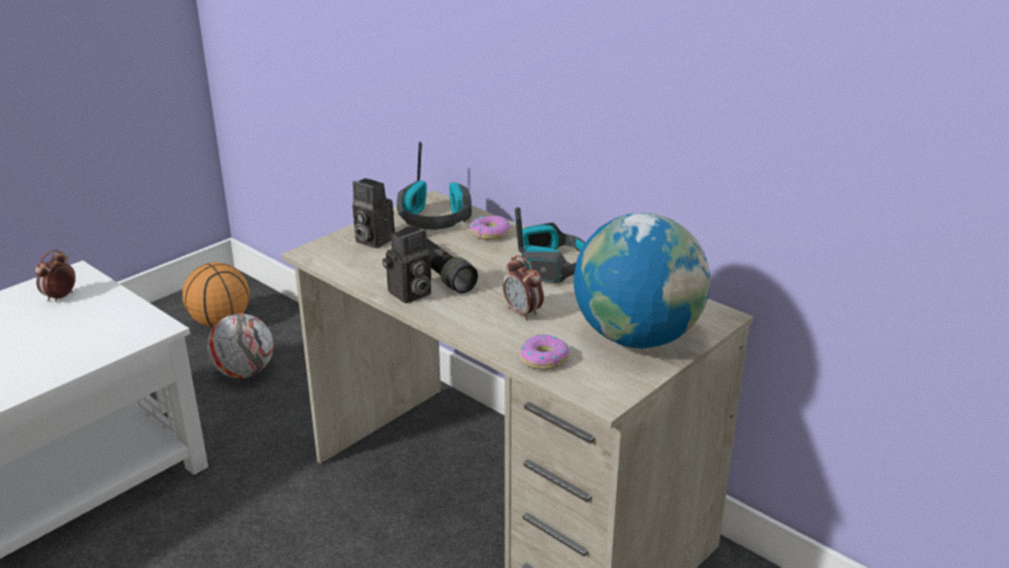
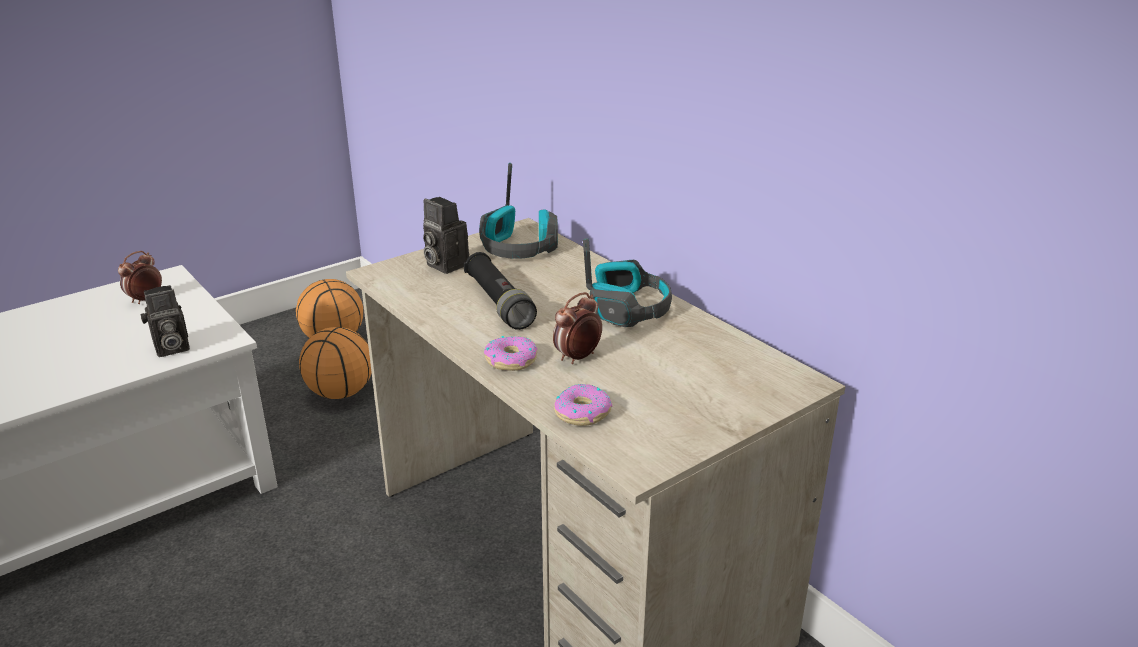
camera: 10 degrees right, 0 degrees up
(244, 372) = (341, 392): football -> basketball
(409, 294) = (460, 326): camera -> camera (170, 349)
(490, 233) = (572, 267): donut -> donut (511, 360)
(523, 313) = (577, 357): alarm clock -> alarm clock turned 75 degrees clockwise
(637, 337) = (698, 398): globe -> none

